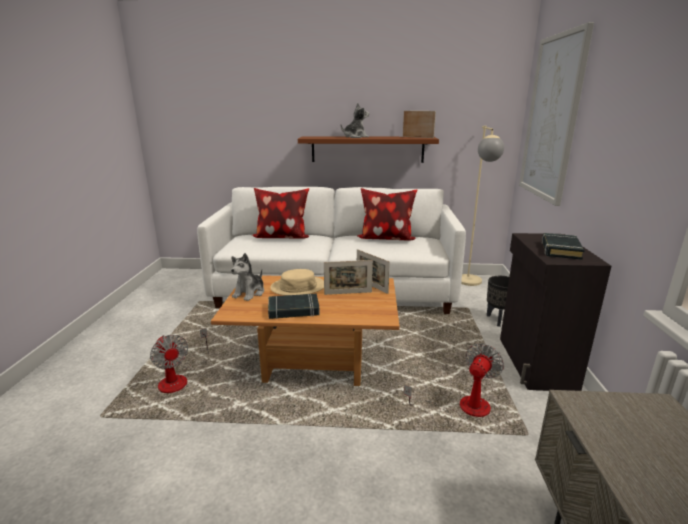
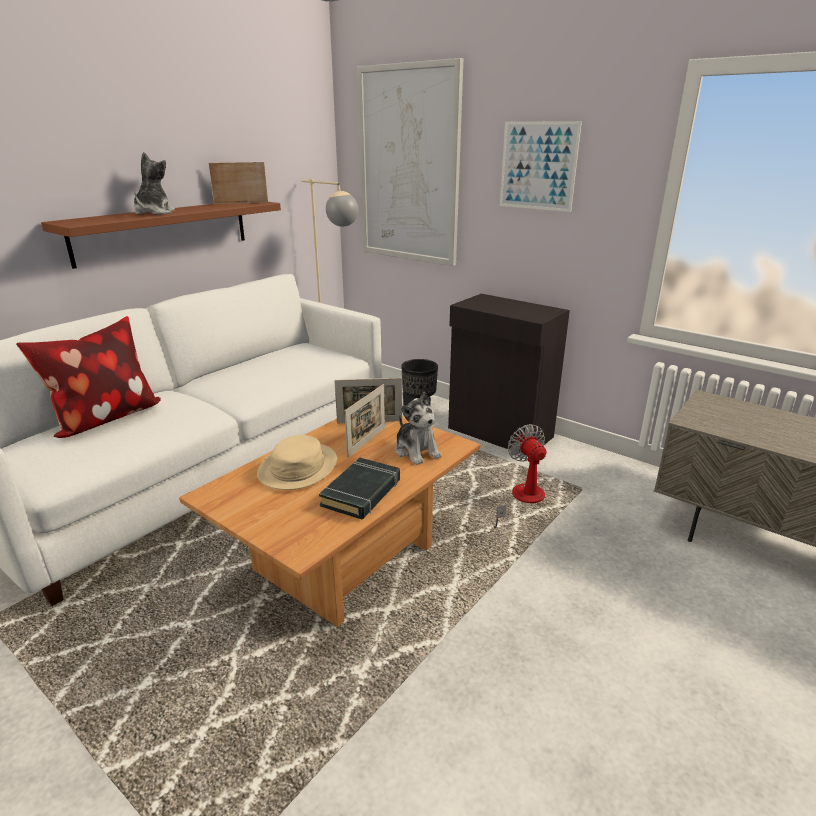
camera: 55 degrees left, 5 degrees up
(179, 378) = (217, 726): fan -> none
(249, 293) = (257, 511): plush toy -> plush toy (417, 451)
(386, 238) = (263, 362): pillow -> none
(560, 250) = (517, 308): black book -> none
(621, 117) = (538, 166): none -> picture

